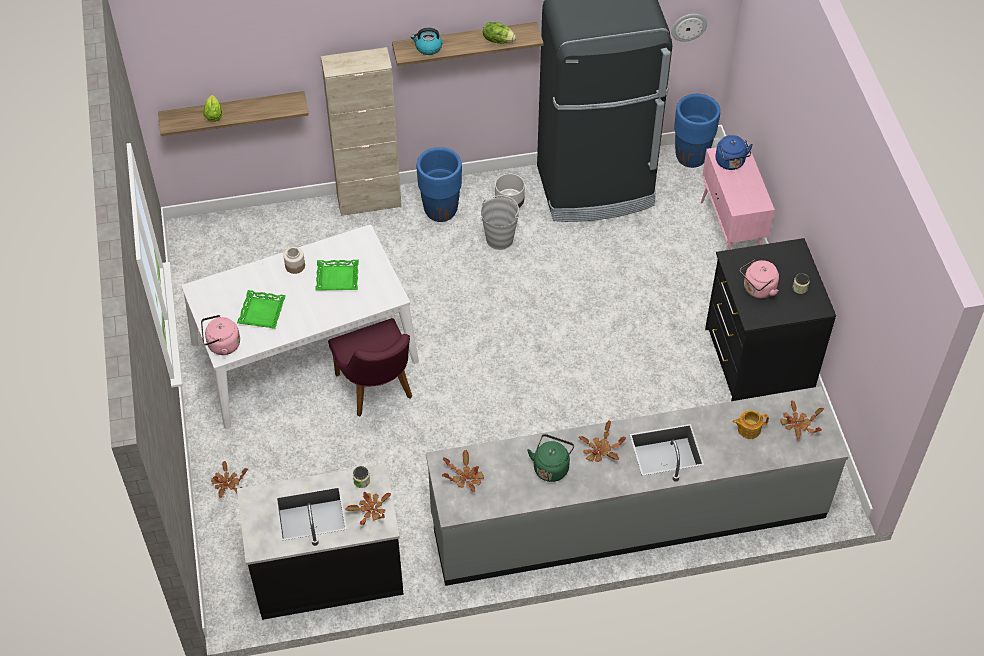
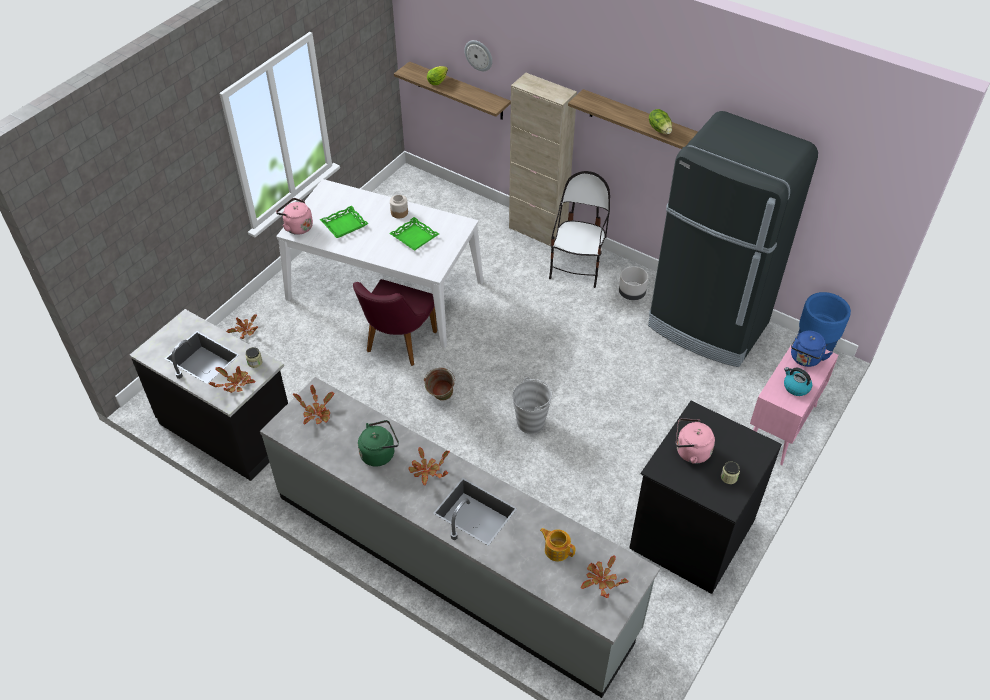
camera: 45 degrees right, 5 degrees down
(428, 48) = (602, 106): kettle -> kettle (795, 387)
(441, 210) = (577, 267): blue planter -> chair
(468, 406) = (440, 399): none -> green bucket
(500, 239) = (595, 311): grey bucket -> grey bucket (531, 422)
(688, 26) = (847, 218): wall clock -> wall clock (479, 55)

